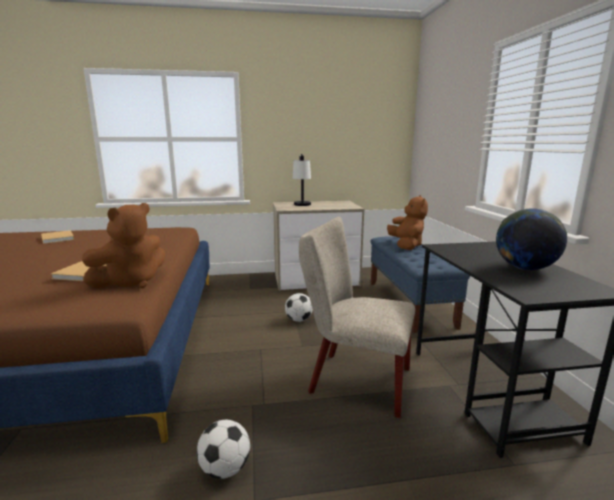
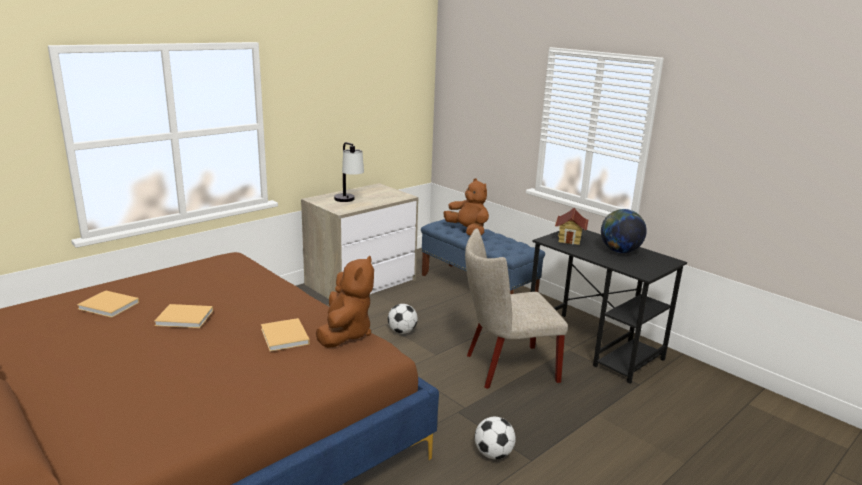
camera: 35 degrees left, 5 degrees up
(70, 251) = (186, 318): none -> beige book
(469, 249) = (570, 239): none -> toy house

